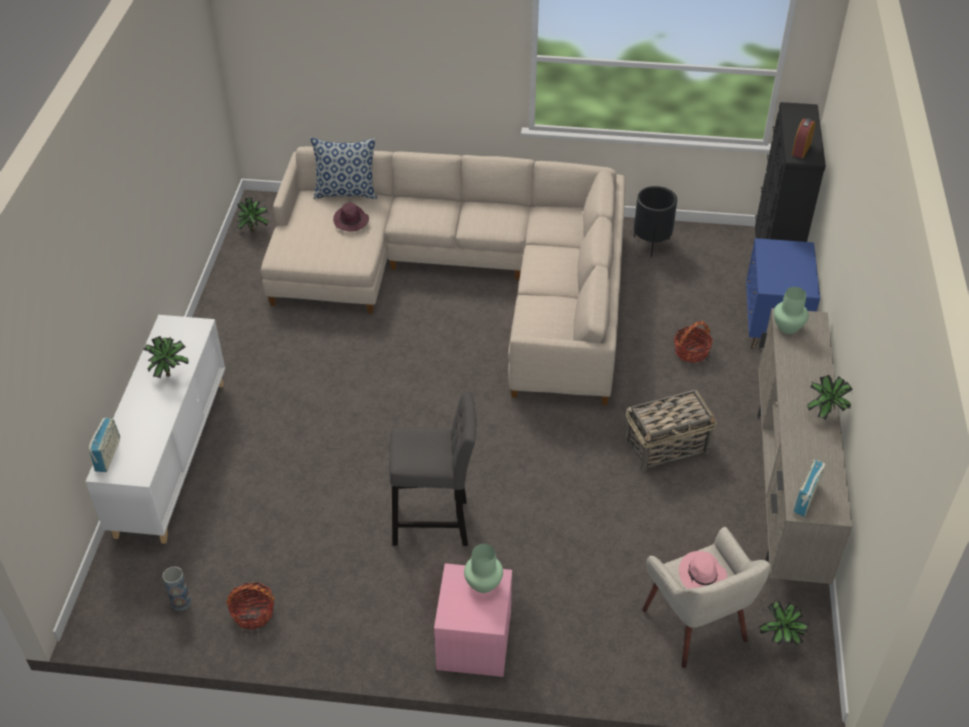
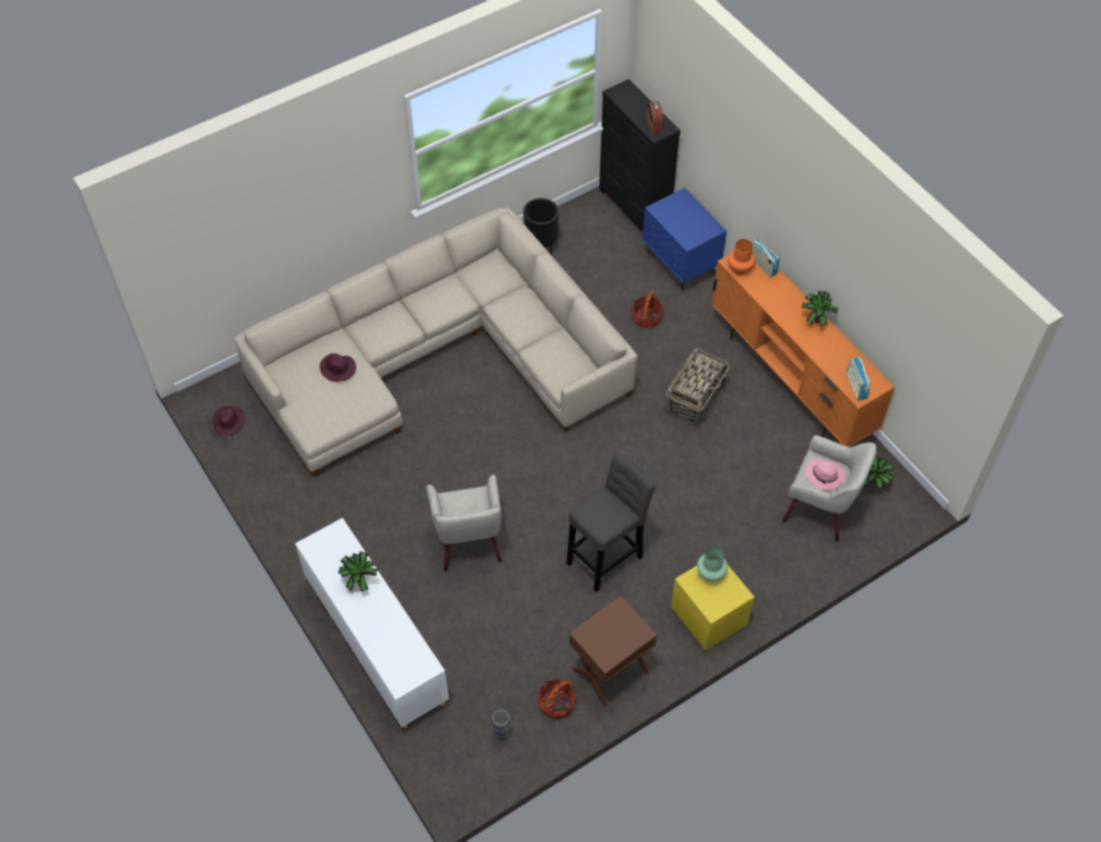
camera: 40 degrees left, 10 degrees up
(108, 455) = (388, 670): radio -> radio (763, 265)
(254, 229) = (228, 421): potted plant -> purple hat
(330, 622) = (610, 671): none -> brown side table
(331, 431) = (468, 542): none -> beige armchair
(346, 192) = (305, 346): pillow -> none
(474, 641) = (708, 616): pink nightstand -> yellow nightstand
(786, 488) = (790, 380): beige tv stand -> orange tv stand
(788, 326) = (740, 268): green vase -> orange vase

